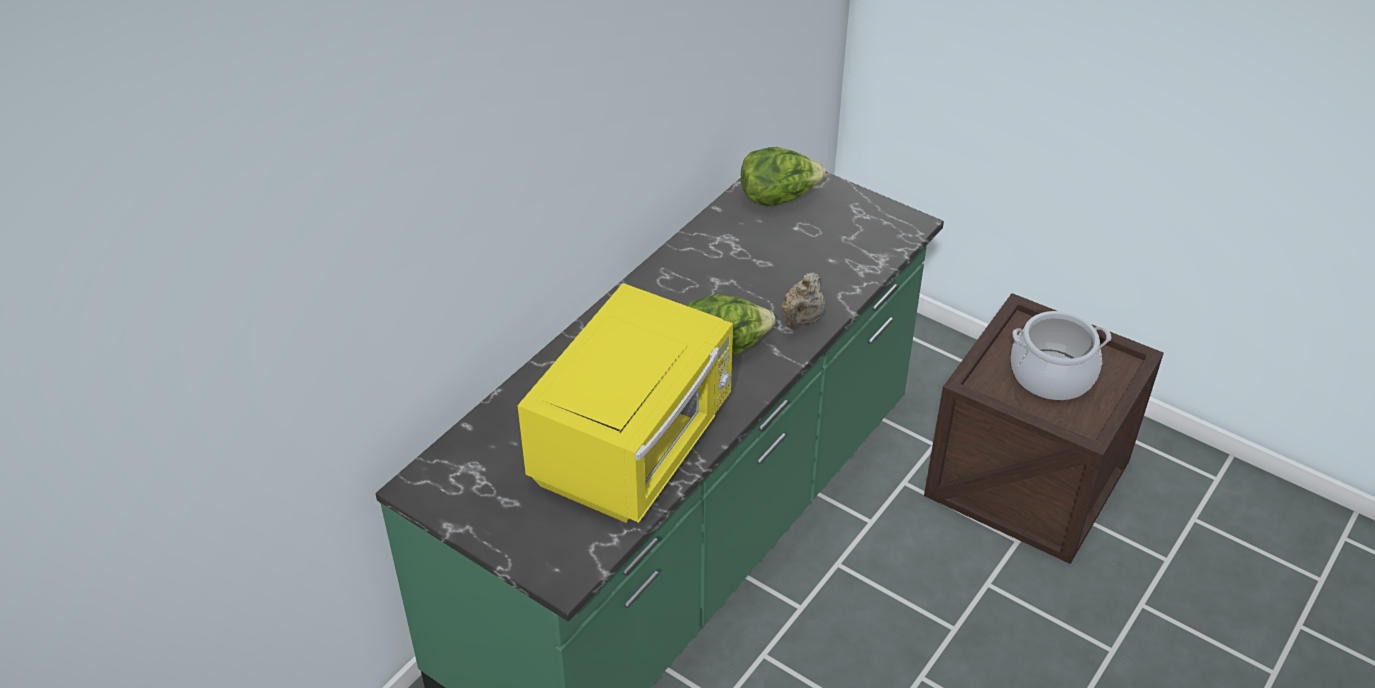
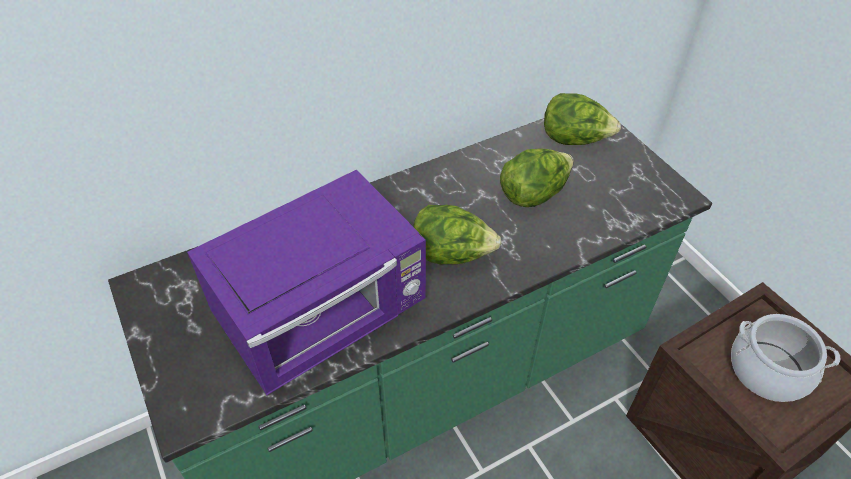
camera: 25 degrees right, 5 degrees up
(635, 445) = (324, 315): yellow microwave -> purple microwave
(769, 265) = (533, 194): none -> lettuce
(802, 319) = (534, 251): beige teapot -> none

